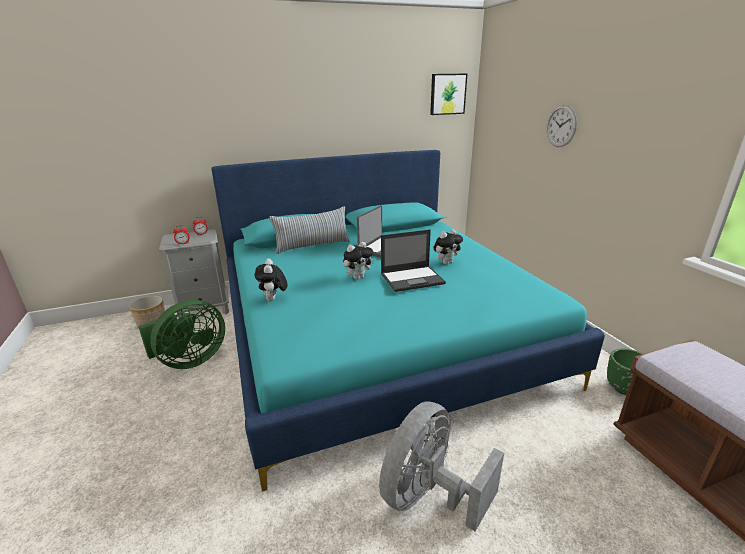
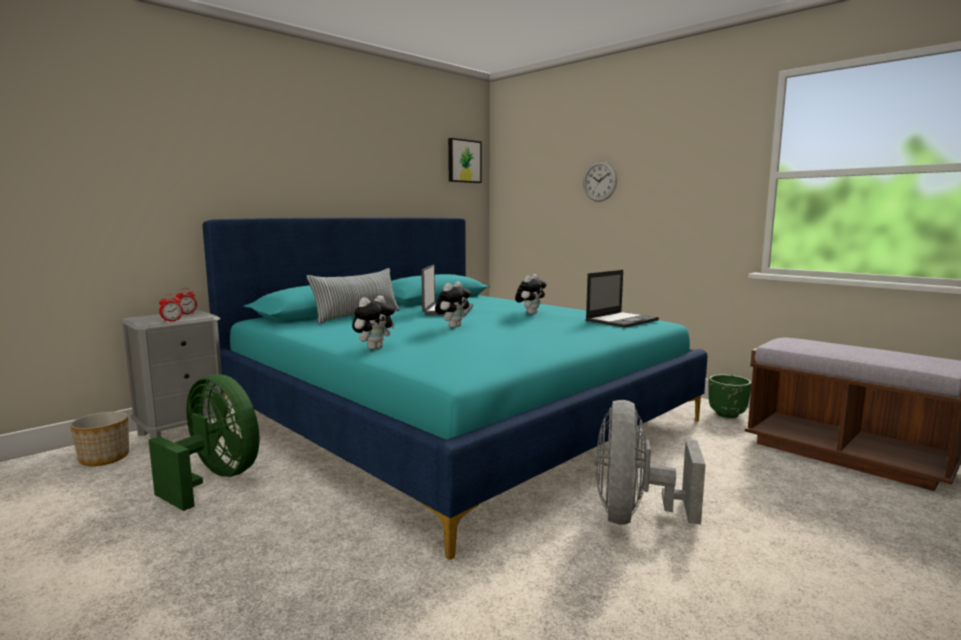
camera: 25 degrees left, 15 degrees down
(190, 360) = (214, 479): green fan -> green fan turned 75 degrees counterclockwise
(273, 299) = (374, 348): plush toy -> plush toy turned 105 degrees counterclockwise
(413, 278) = (513, 322): laptop -> laptop (622, 320)

